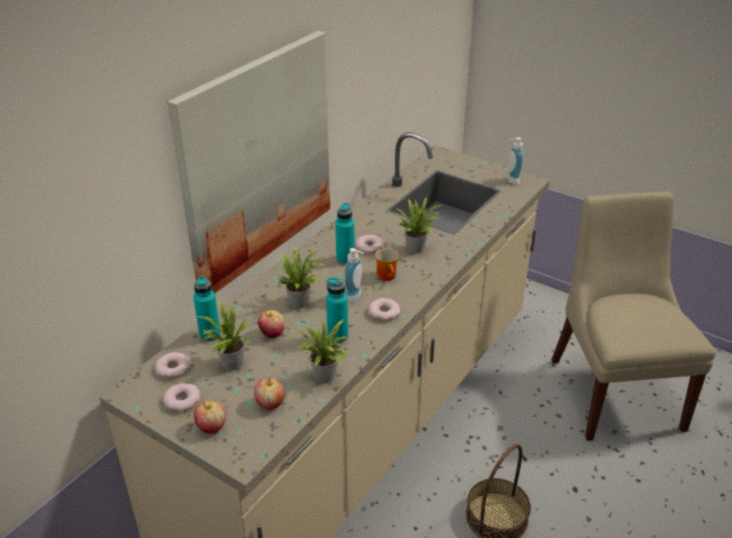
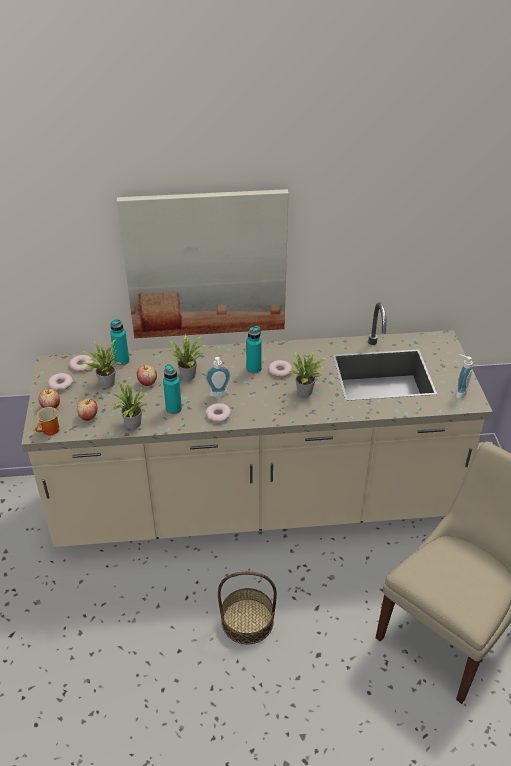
camera: 50 degrees right, 5 degrees up
(388, 276) = (258, 396): mug -> mug (50, 431)

